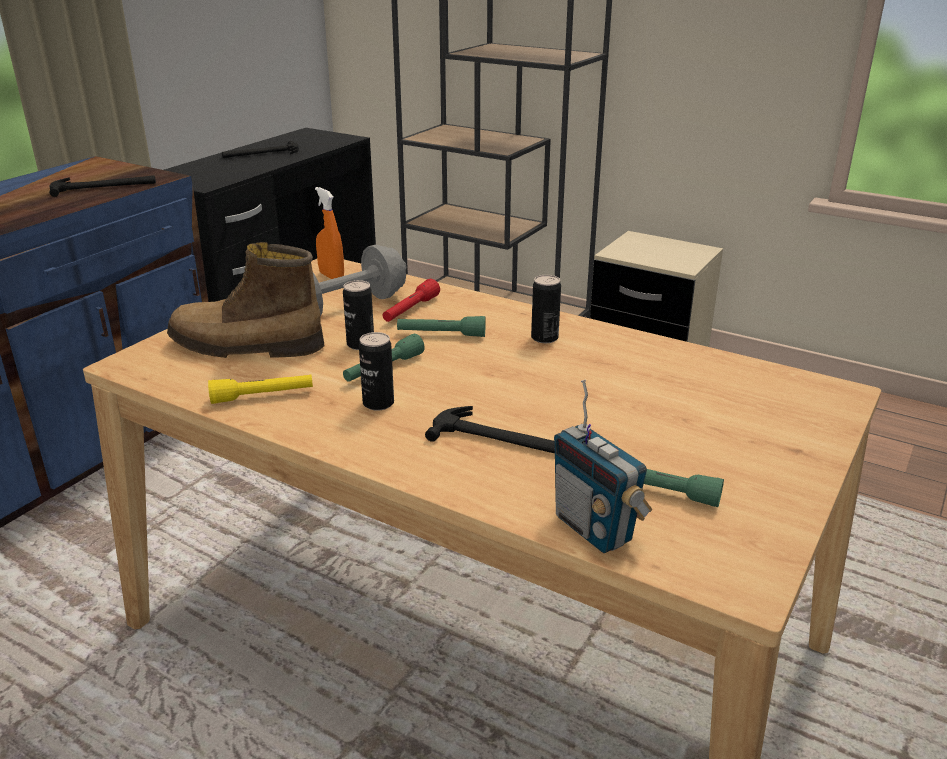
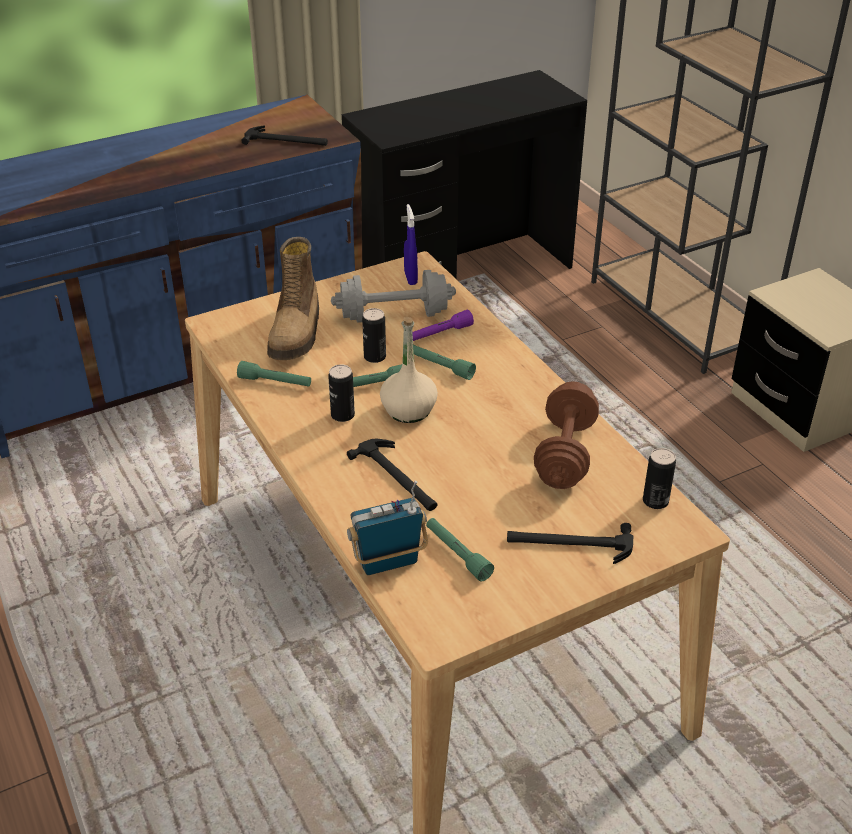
camera: 30 degrees right, 10 degrees up
(246, 347) = (297, 333): boot -> boot turned 120 degrees counterclockwise
(261, 154) = (467, 104): hammer -> hammer (569, 544)
(262, 396) = (275, 382): yellow flashlight -> green flashlight
(331, 276) = (410, 278): orange spray bottle -> blue spray bottle
(410, 310) = (439, 334): red flashlight -> purple flashlight
(449, 378) = (409, 410): none -> beige bottle
(544, 338) = (514, 396): can -> can (655, 501)
(594, 528) = (388, 563): radio -> radio turned 75 degrees clockwise
(651, 368) = (565, 454): none -> brown dumbbell

